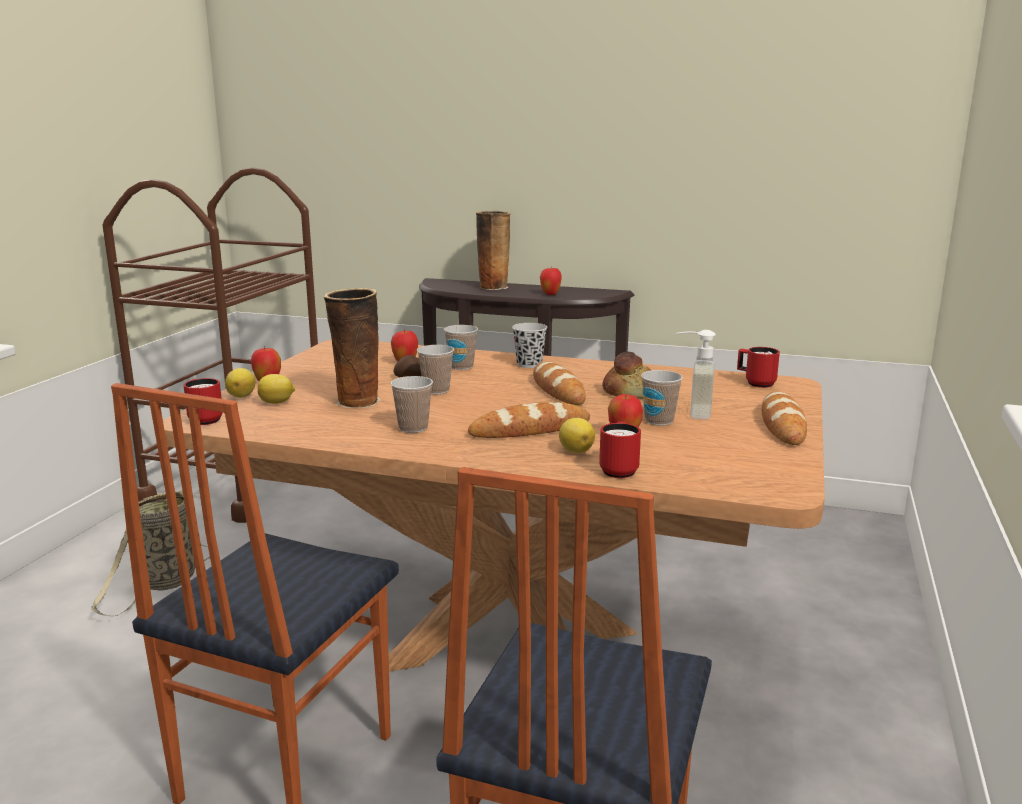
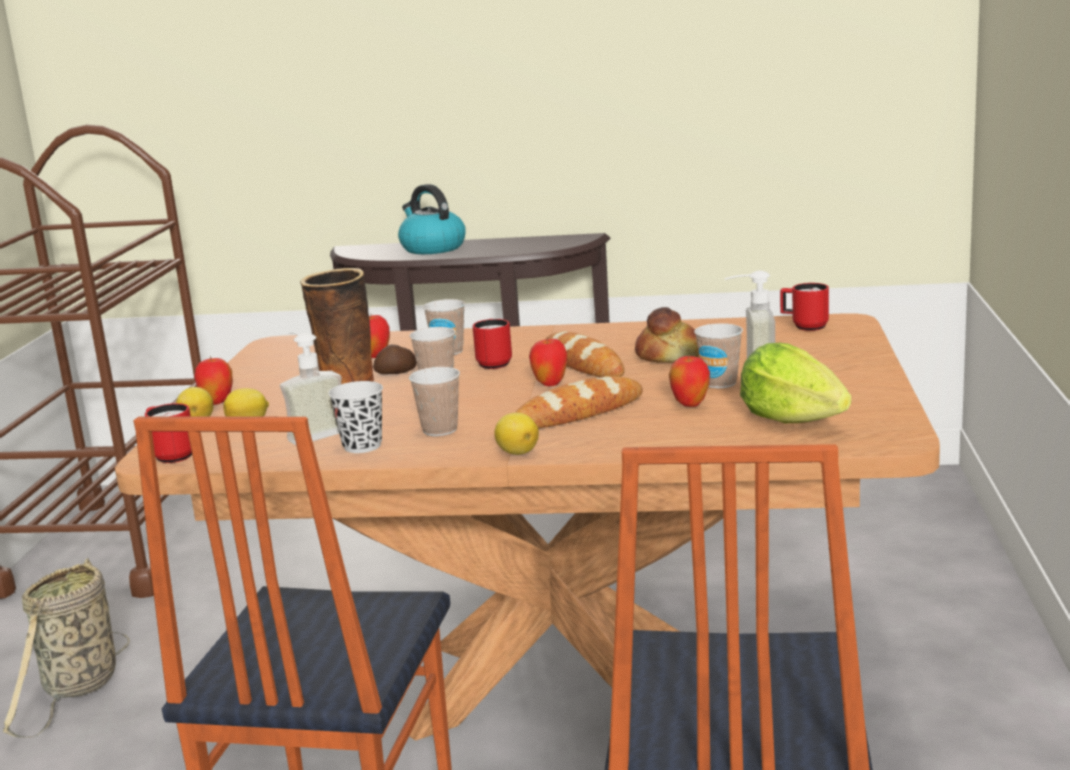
camera: 10 degrees left, 0 degrees up
(317, 416) = (312, 433): none -> soap dispenser
(493, 287) = (432, 248): vase -> kettle
(529, 364) = (529, 338): black cup -> black cup (362, 446)
(550, 294) = (510, 249): apple -> apple (550, 384)
(576, 450) = (646, 428): lemon -> lemon (517, 452)
(619, 469) = (706, 442): red mug -> red mug (494, 362)
(702, 461) = (792, 420): none -> lettuce
(782, 424) = (857, 369): bread -> none

